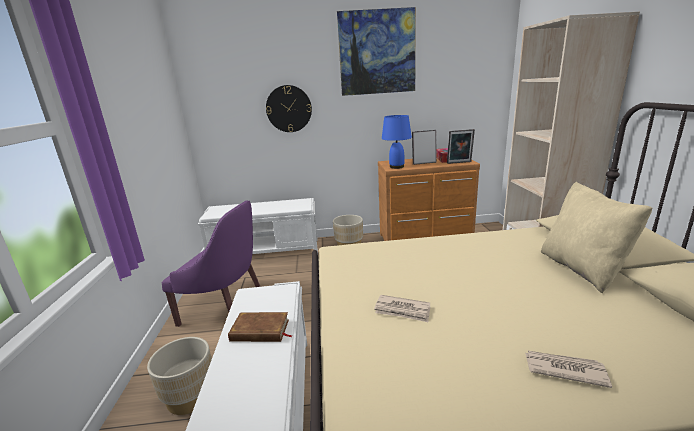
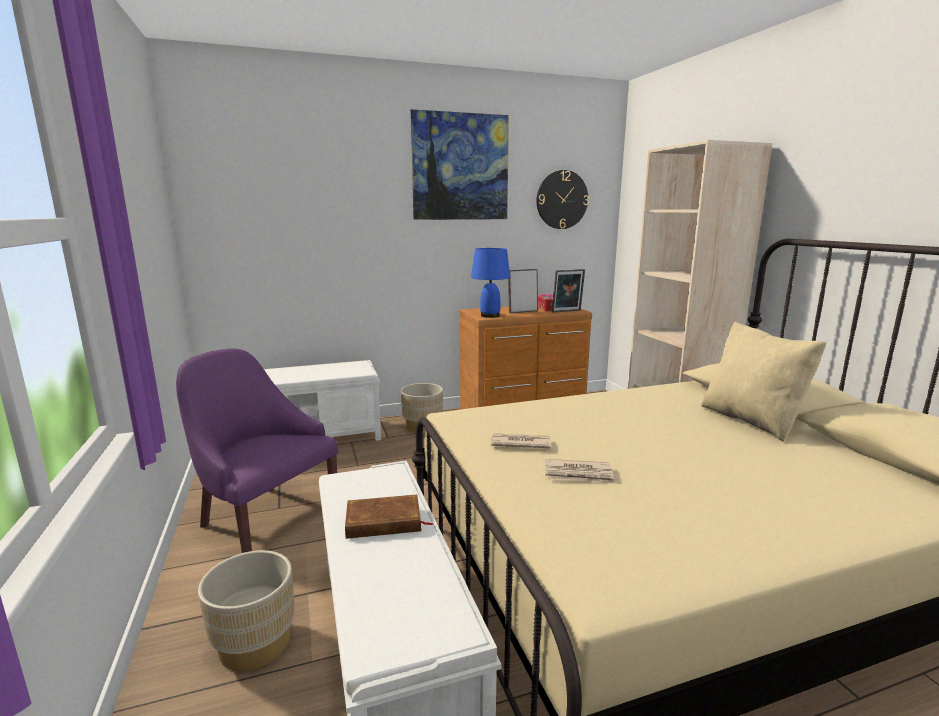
camera: 15 degrees left, 5 degrees down
(226, 306) = (264, 517): purple armchair -> purple armchair turned 150 degrees counterclockwise
(289, 109) = (339, 233): wall clock -> wall clock (562, 200)
(564, 369) = (782, 513): newspaper -> newspaper (519, 443)

